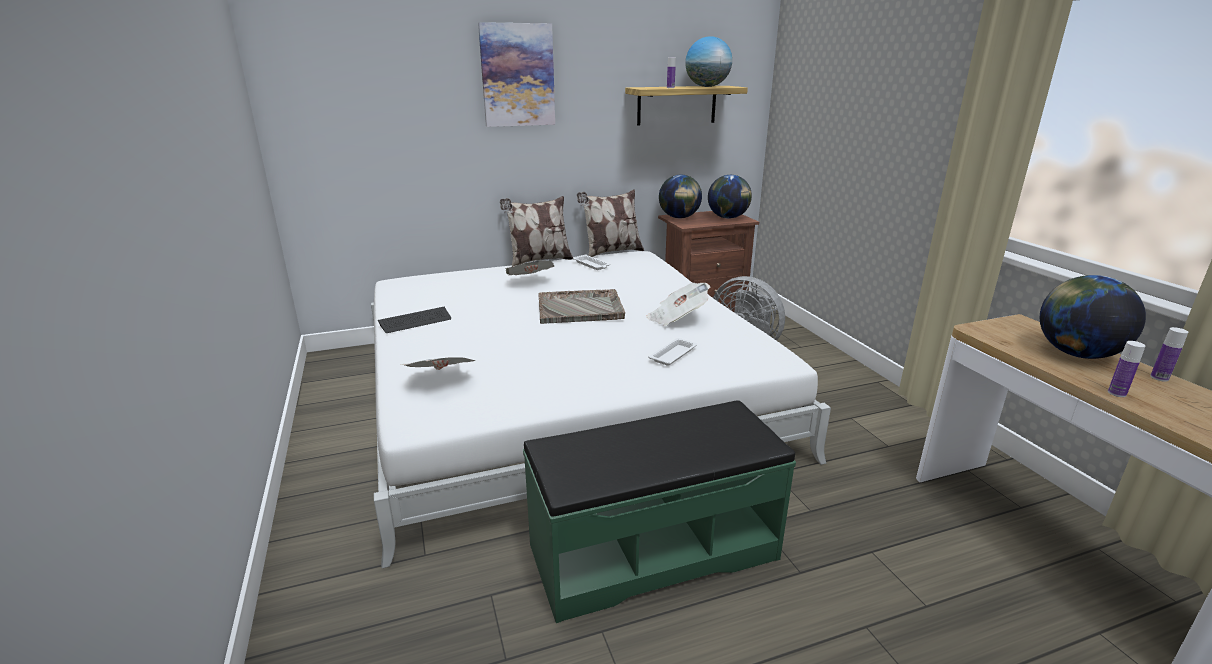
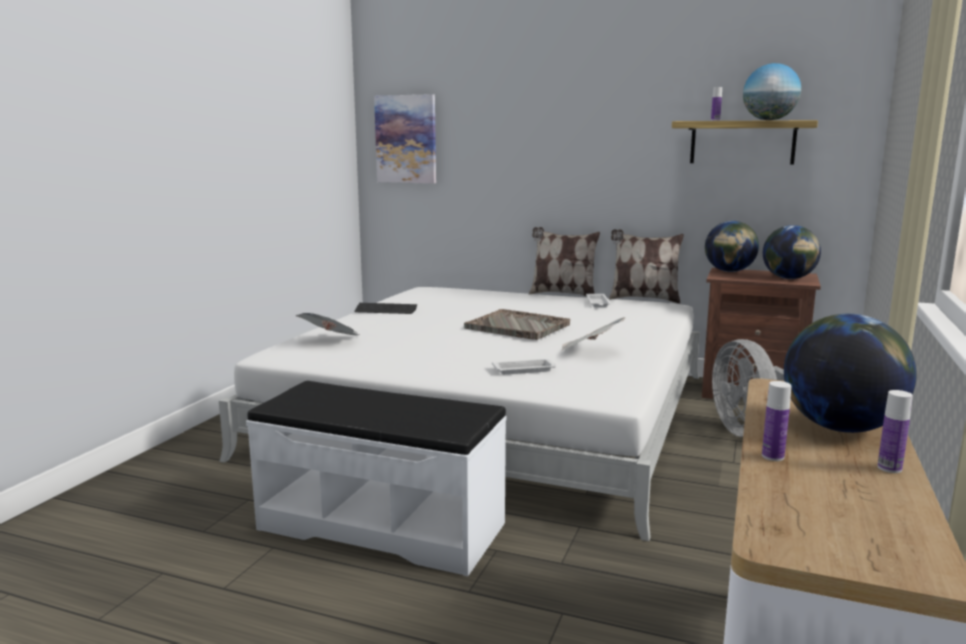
camera: 40 degrees right, 10 degrees down
(517, 75) = (563, 109): picture -> picture (406, 139)
(530, 281) = (520, 304): newspaper -> none
(652, 551) = (382, 525): green bench -> white bench

